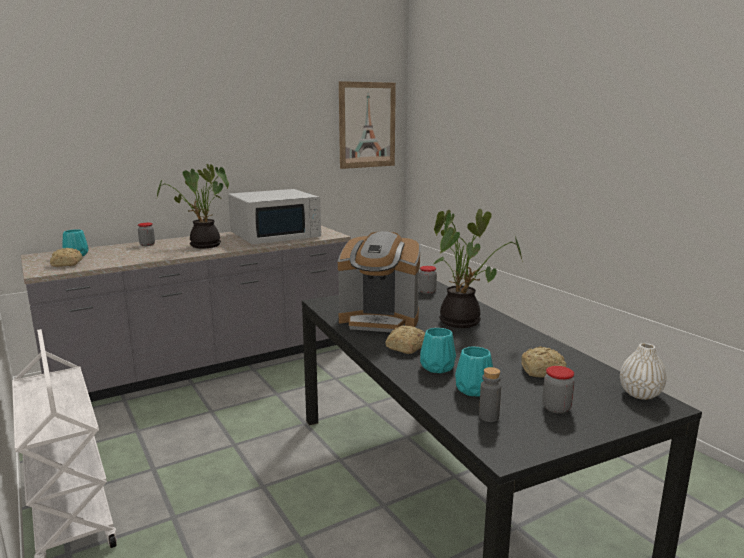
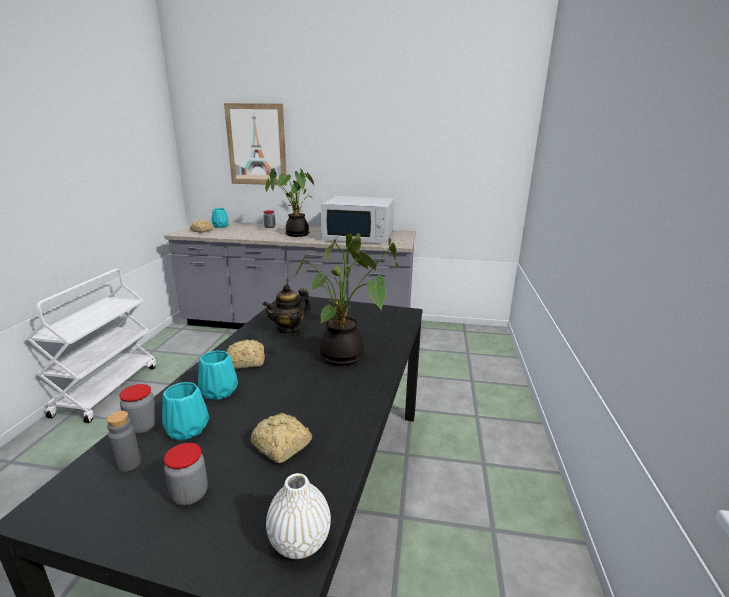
camera: 40 degrees right, 5 degrees up
(367, 125) = (485, 142): picture -> picture (256, 145)
(380, 320) = (289, 329): coffee machine -> teapot
(427, 291) = (387, 317): jar -> jar (142, 427)

